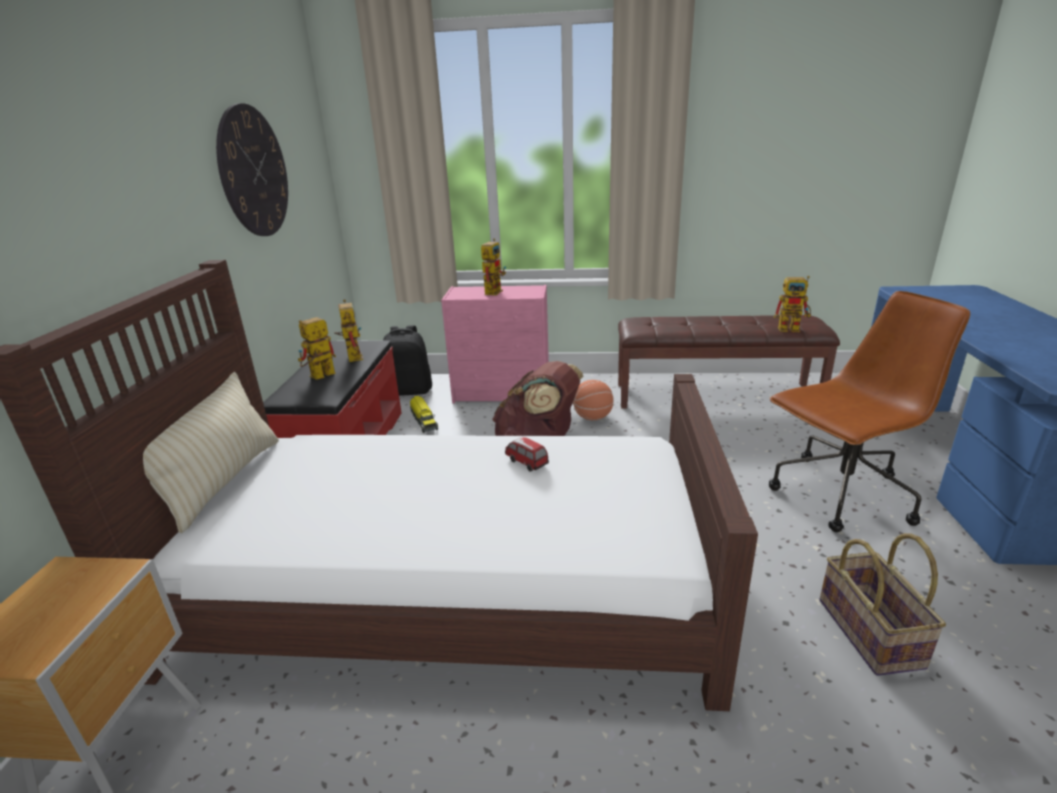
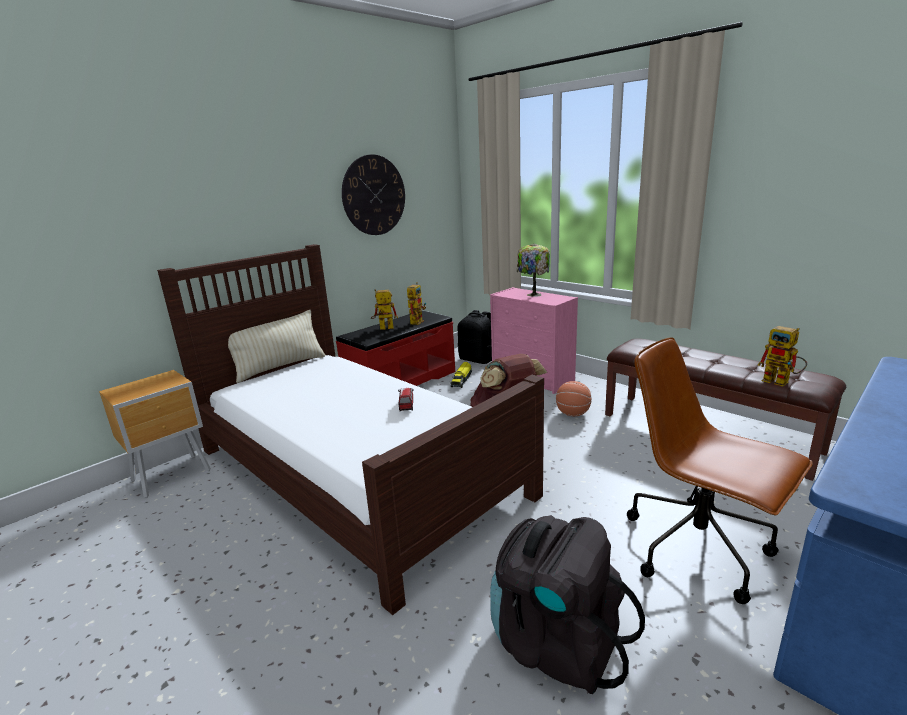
camera: 40 degrees right, 5 degrees down
(493, 291) = (533, 295): toy robot -> table lamp
(840, 495) = (699, 549): brown office chair -> brown office chair turned 150 degrees counterclockwise
(871, 633) = (556, 643): basket -> black backpack

